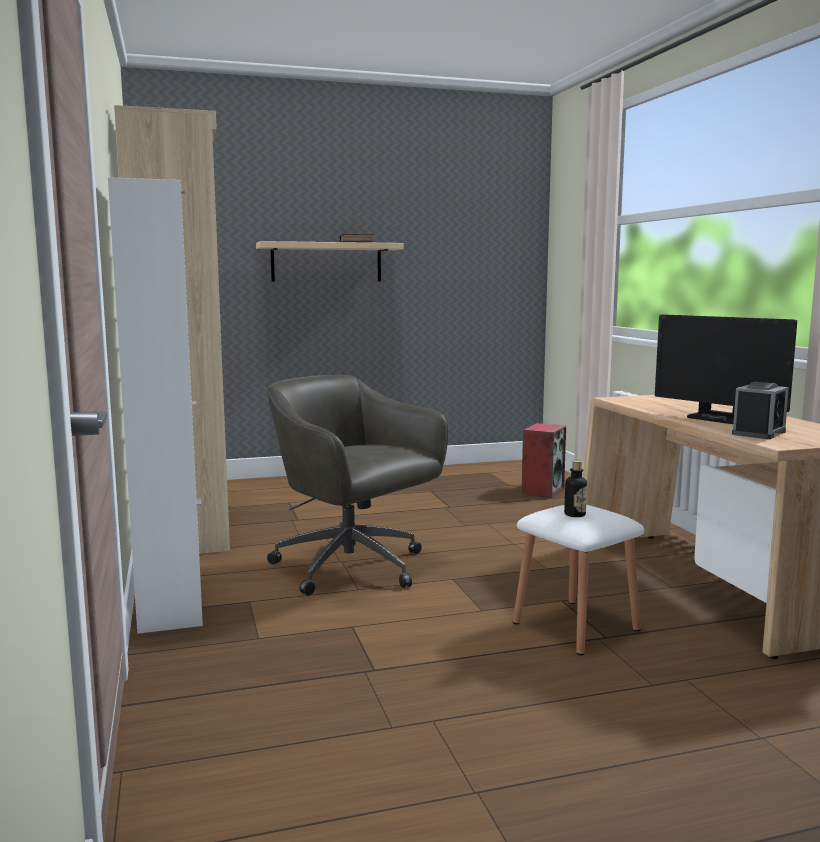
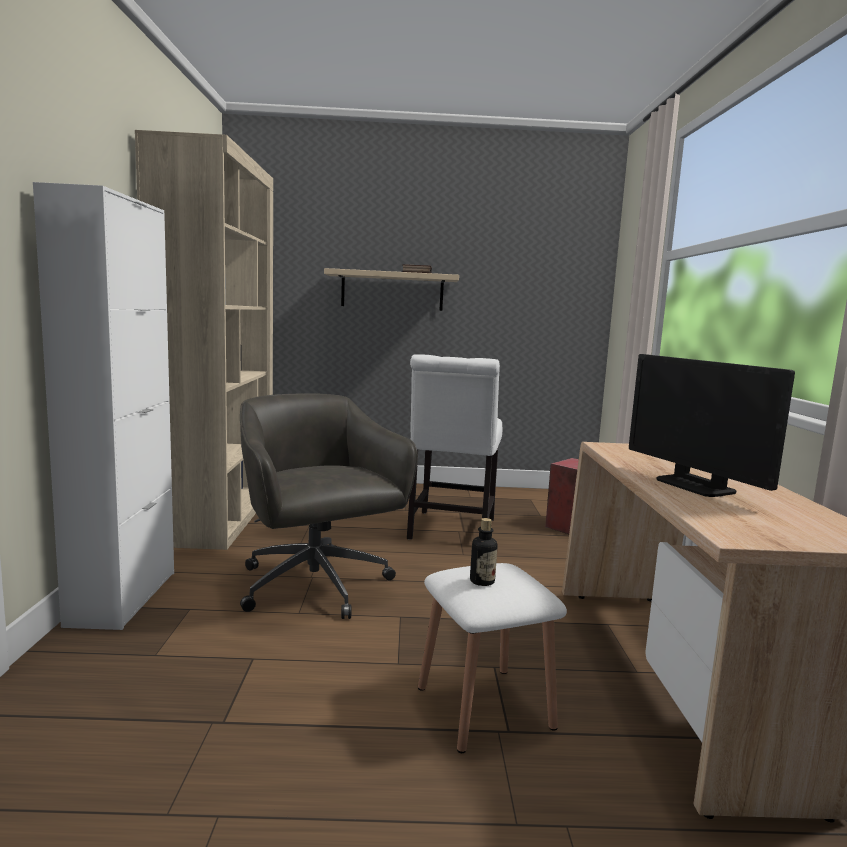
camera: 15 degrees right, 0 degrees up
(436, 508) = (450, 531): none -> white chair
(758, 433) = (723, 514): alarm clock -> none

